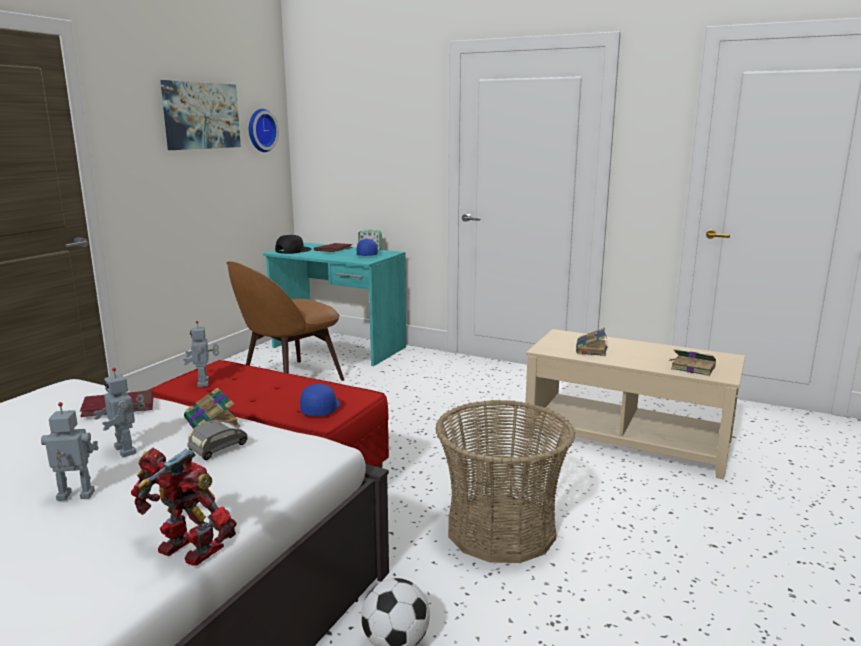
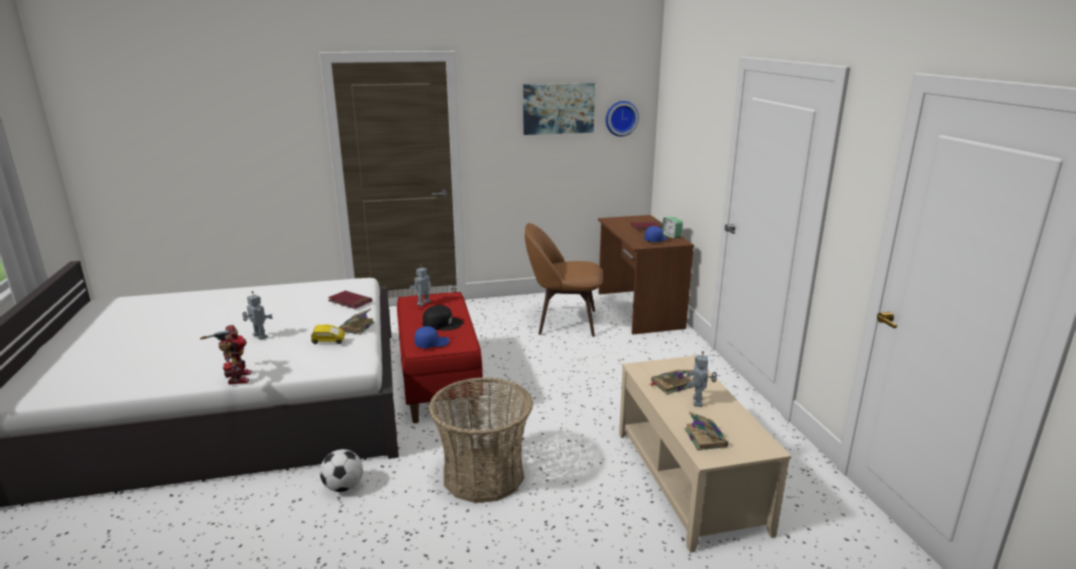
camera: 50 degrees right, 5 degrees up
(127, 450) = (310, 325): toy robot -> toy robot (698, 402)
(219, 449) = (328, 341): grey toy car -> yellow toy car
(292, 250) = (620, 221): black cap -> black cap (442, 323)
(338, 348) = (638, 310): turquoise desk -> brown desk

